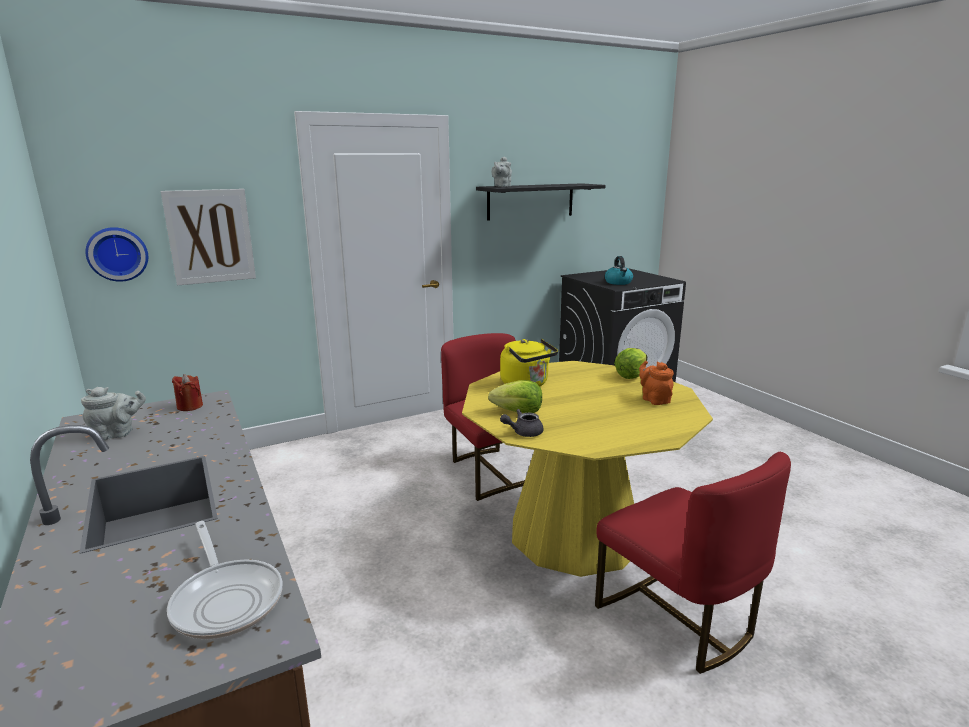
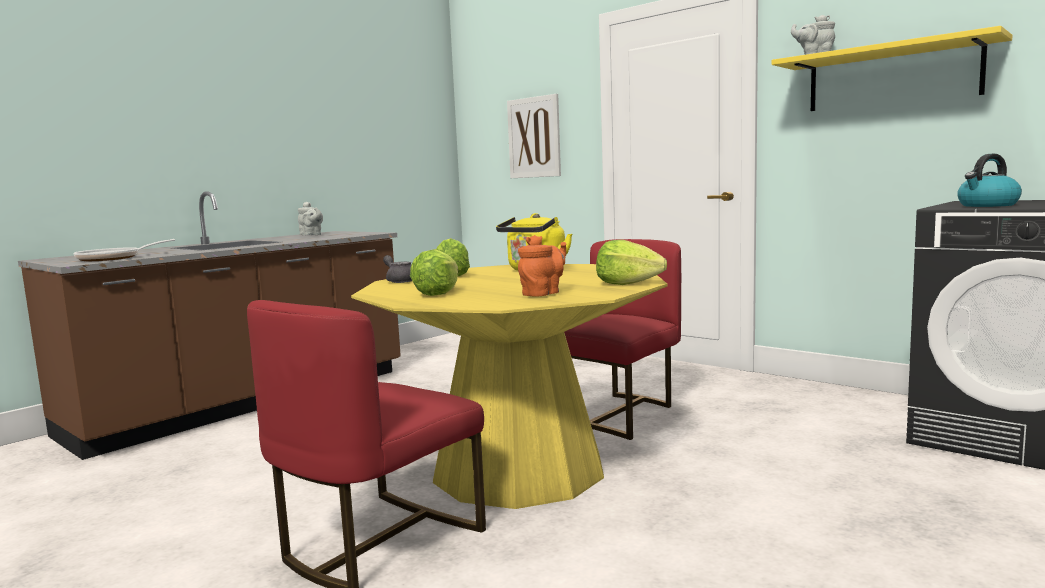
camera: 70 degrees right, 10 degrees down
(117, 254) = (484, 151): wall clock -> none
(190, 406) = (360, 233): red candle -> none
(530, 201) = (892, 77): black shelf -> yellow shelf
(619, 427) = (438, 293): none -> lettuce

